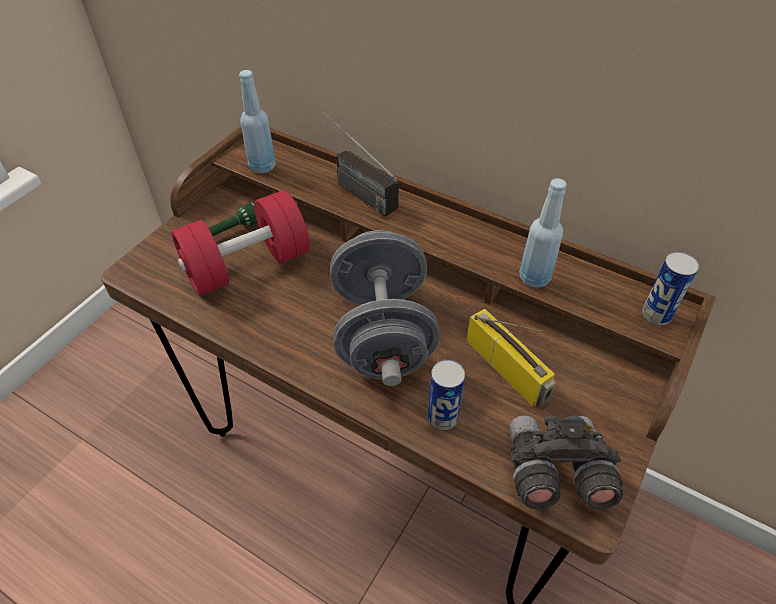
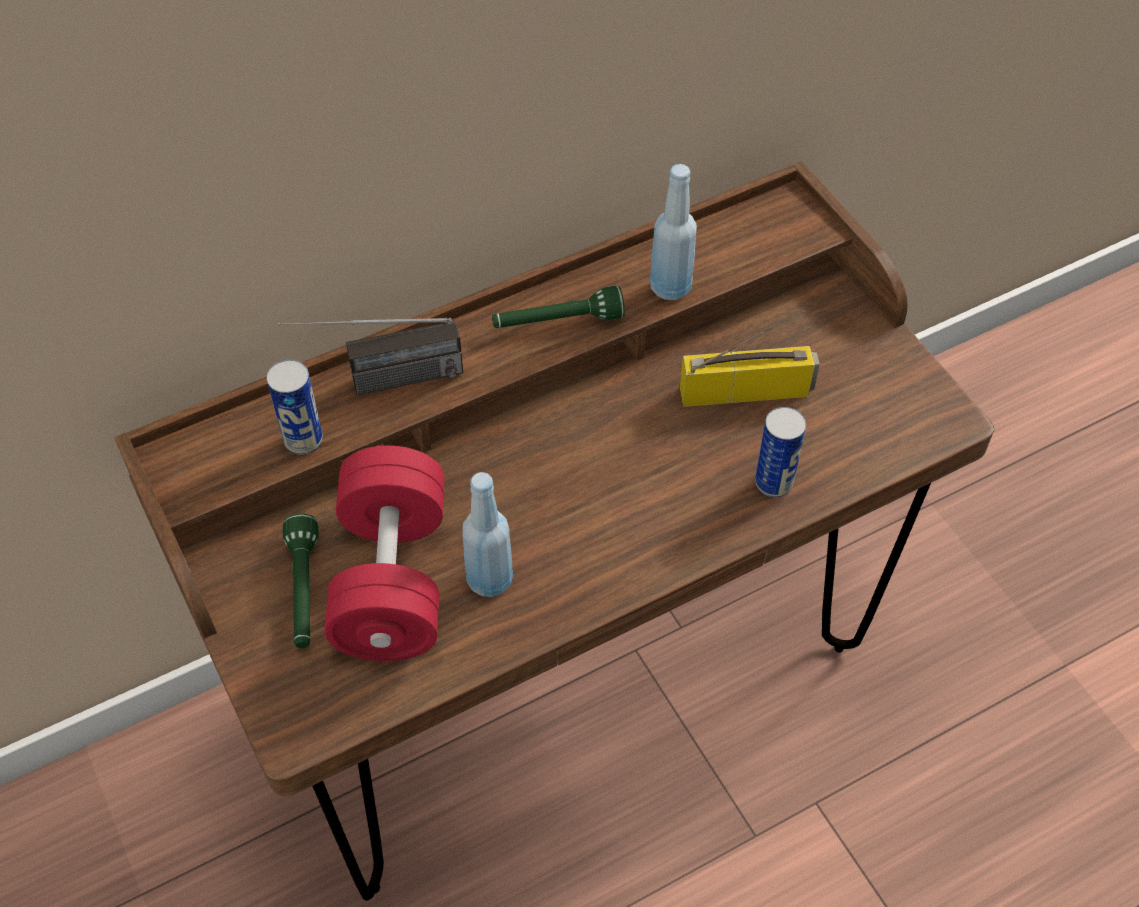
camera: 60 degrees left, 5 degrees up
(262, 166) = (241, 465): blue bottle -> blue bottle (489, 579)
(382, 334) = (618, 482): grey dumbbell -> none
(457, 238) = (557, 322): none -> green flashlight
(554, 473) = (893, 423): grey binoculars -> none
(655, 315) = (789, 221): can -> can (303, 440)

